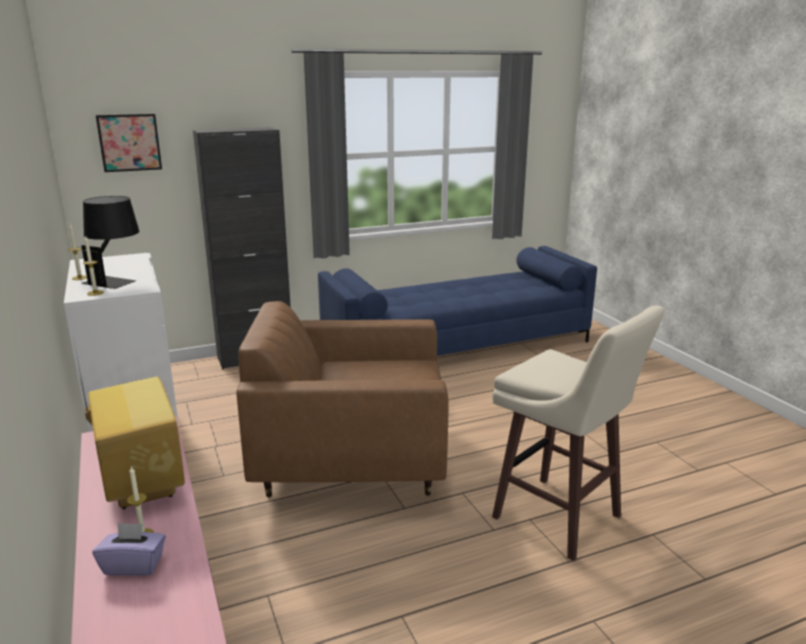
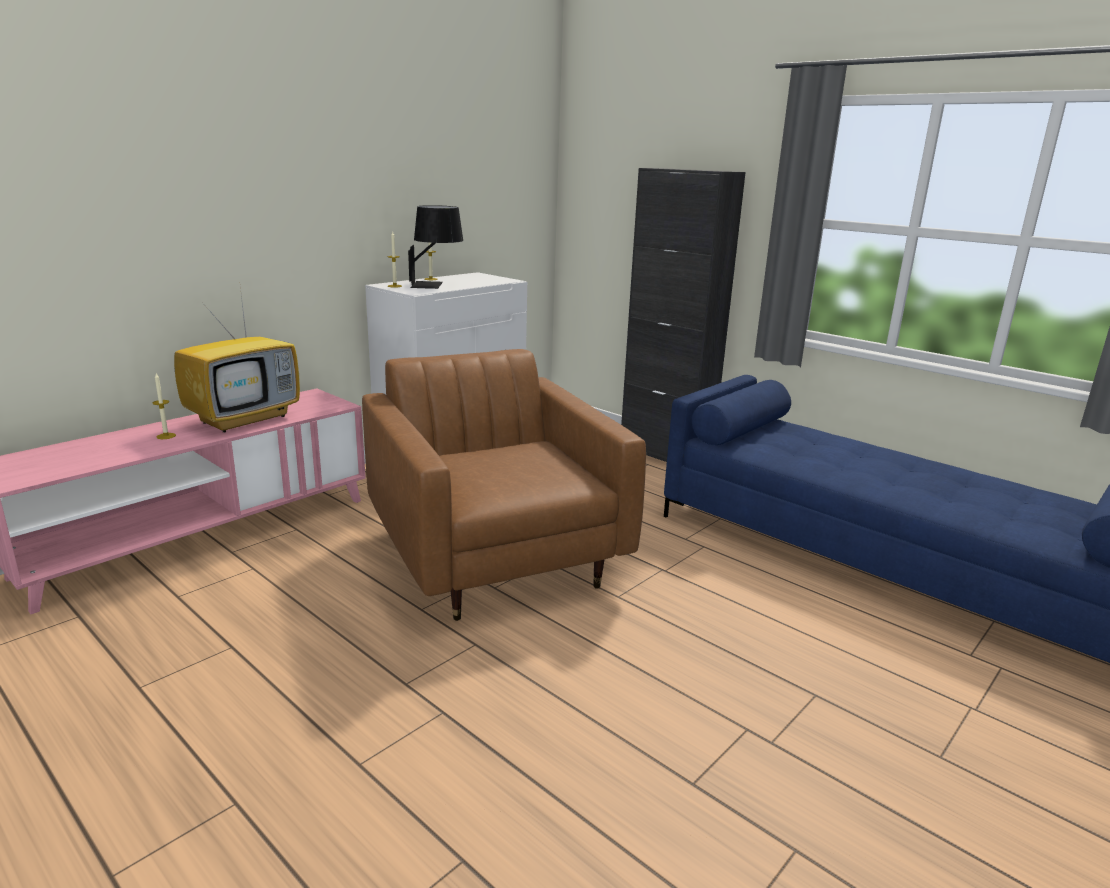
camera: 65 degrees right, 0 degrees up
(129, 142) = (610, 178): picture -> none
(134, 565) = (127, 442): purple tissue box -> none
(559, 519) = (456, 741): beige stool -> none

